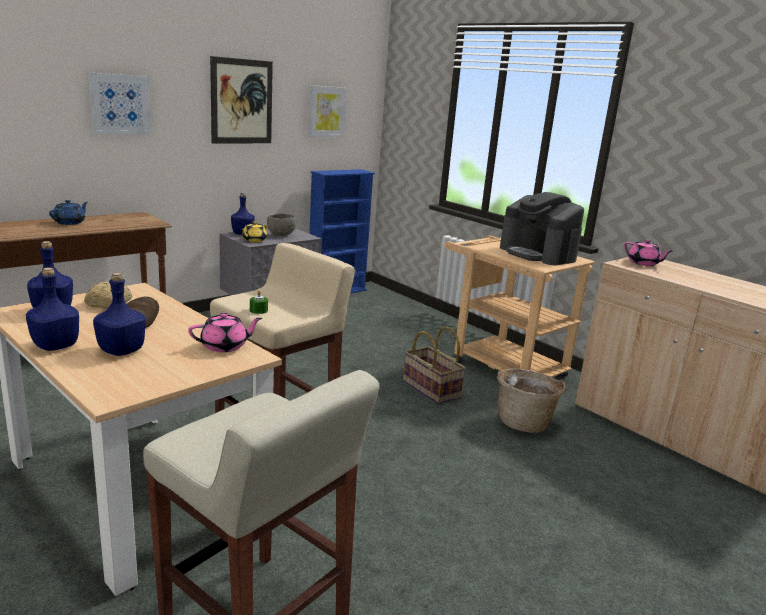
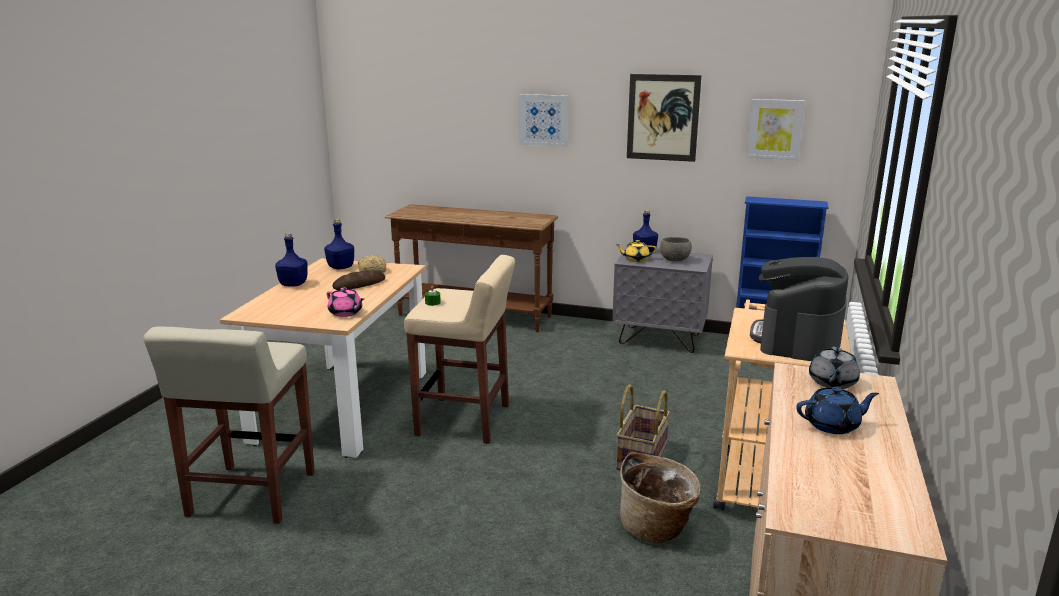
camera: 60 degrees right, 0 degrees up
(70, 222) = (483, 214): blue teapot -> blue teapot (833, 425)
(122, 351) = (305, 297): blue bottle -> none
(643, 263) = (832, 382): pink teapot -> grey teapot

